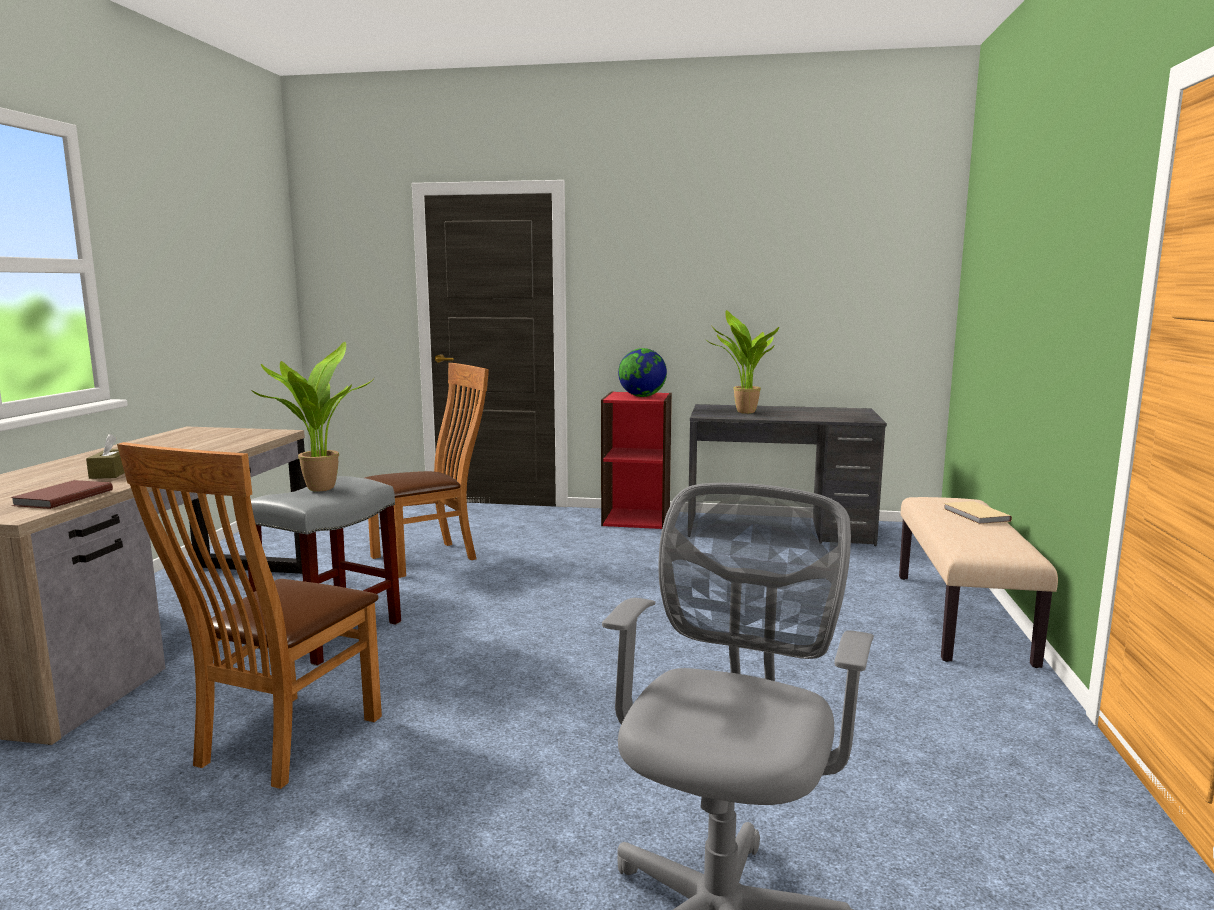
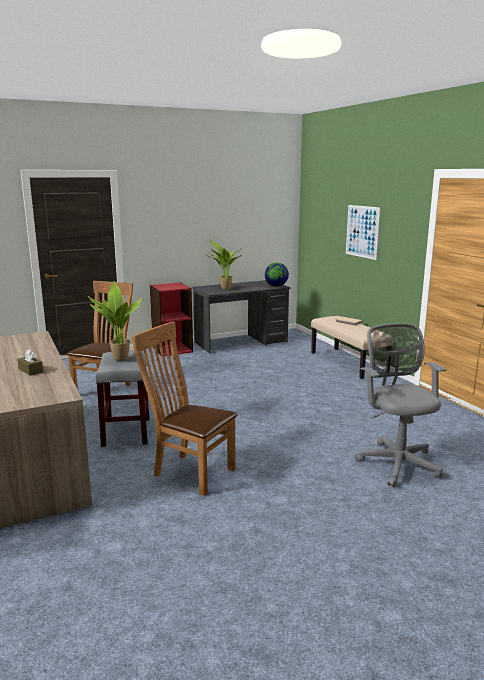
camera: 35 degrees left, 5 degrees up
(61, 498) = (54, 385): brown book -> none
(280, 744) = (189, 471): brown chair -> brown chair turned 135 degrees clockwise
(642, 396) = (173, 286): globe -> globe (276, 286)
(1035, 289) = (362, 231): none -> picture

